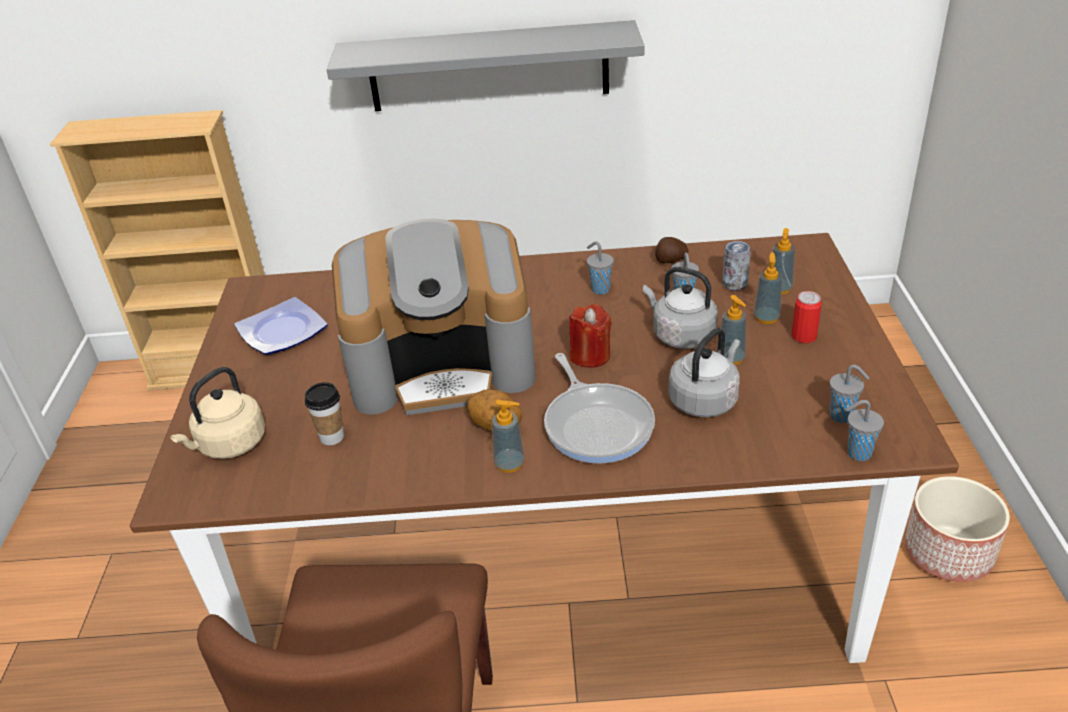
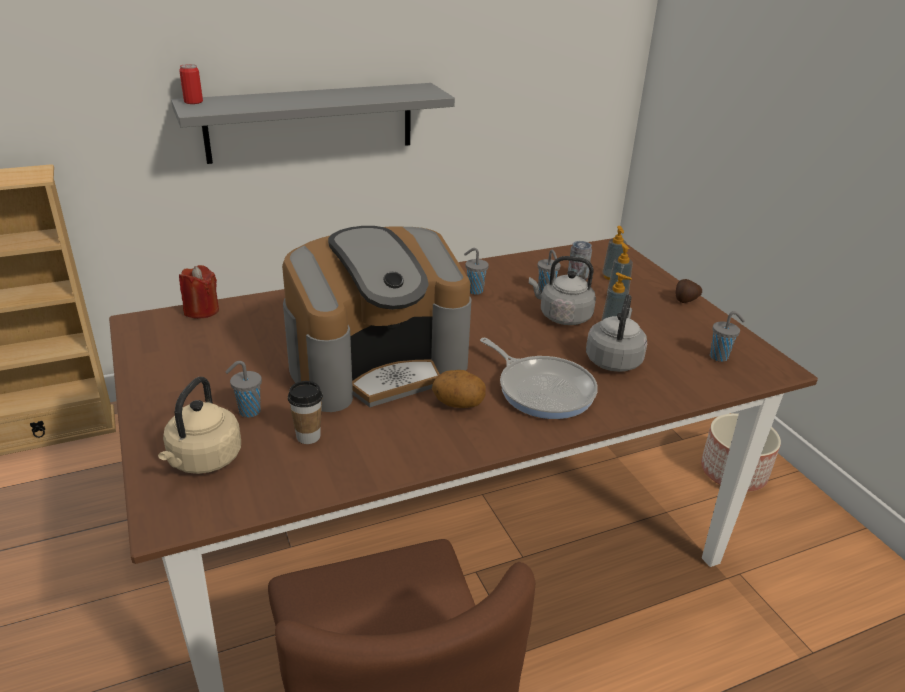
camera: 25 degrees left, 5 degrees down
(283, 330) = (198, 354): plate -> none
(509, 464) = (490, 431): soap dispenser -> none
(590, 356) = (500, 340): red candle -> red candle (201, 310)
(670, 261) = (516, 265): potato -> potato (685, 300)
(804, 336) = (653, 307): can -> can (193, 102)
(857, 453) = (748, 380): grey cup -> grey cup (248, 411)

